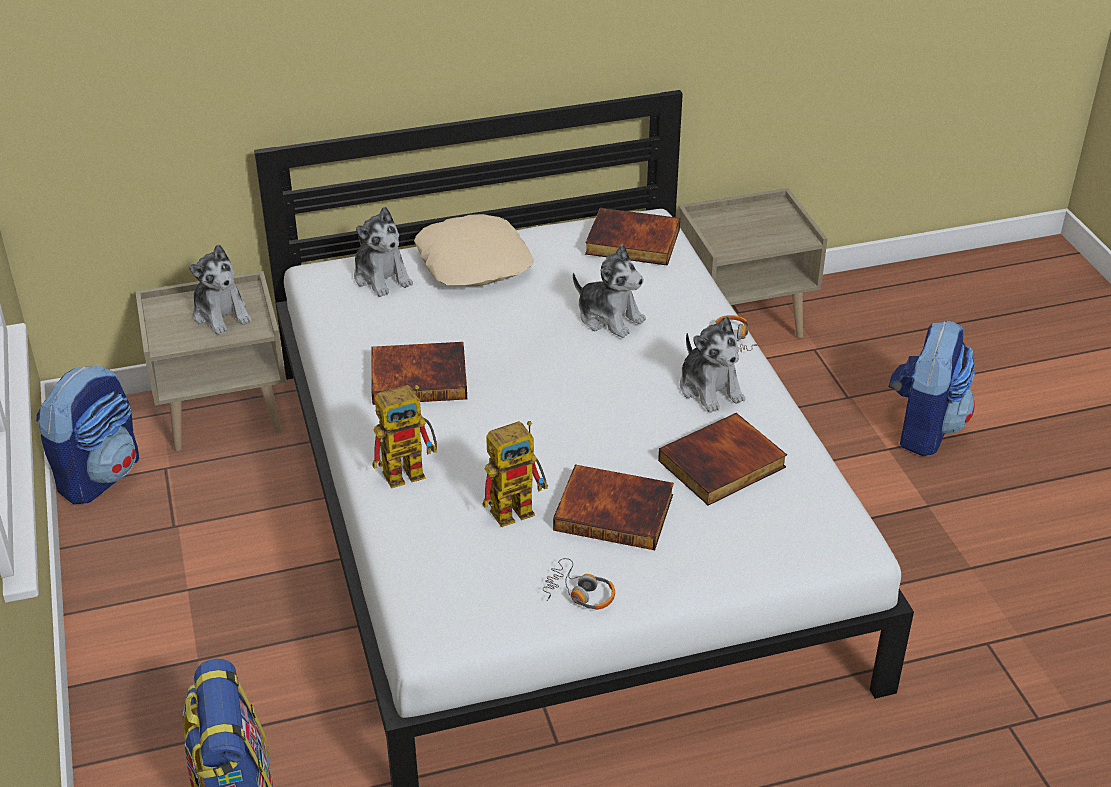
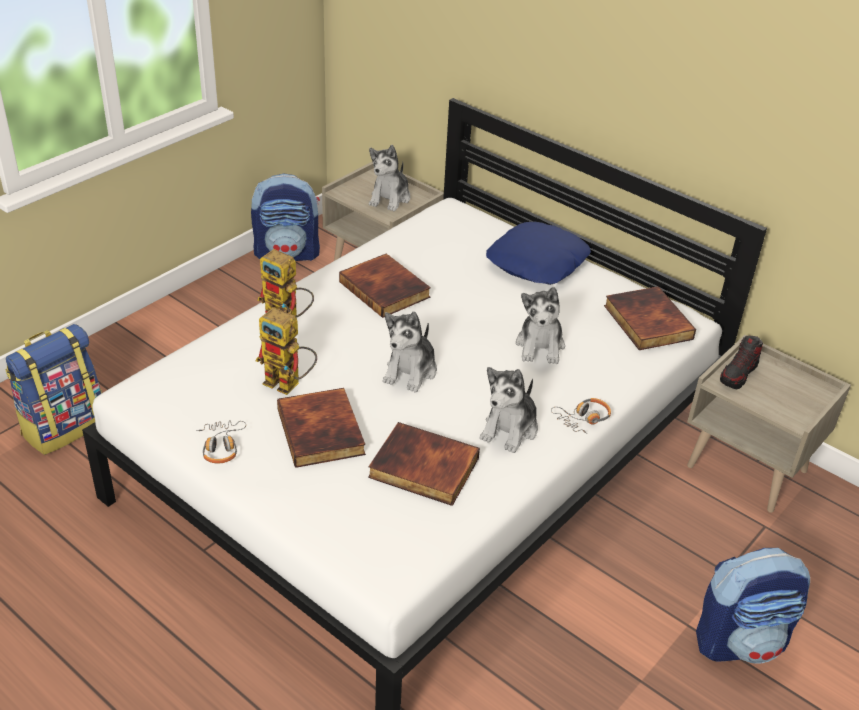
camera: 55 degrees right, 0 degrees up
(382, 277) = (476, 233): plush toy -> plush toy (411, 371)
(474, 262) = (538, 263): beige pillow -> blue pillow
(721, 236) = (738, 374): none -> shoe

